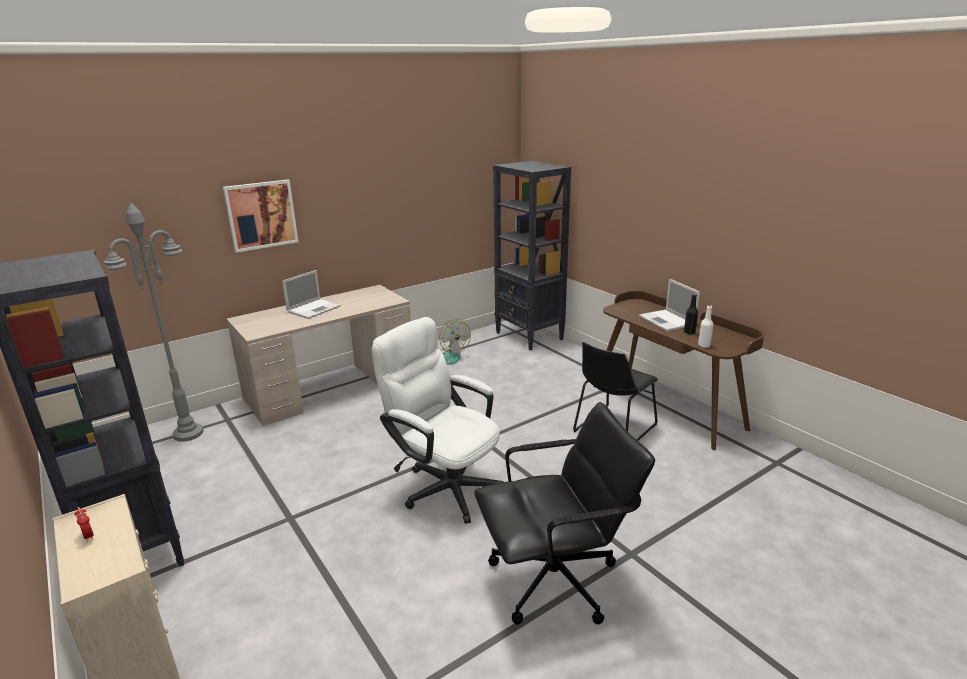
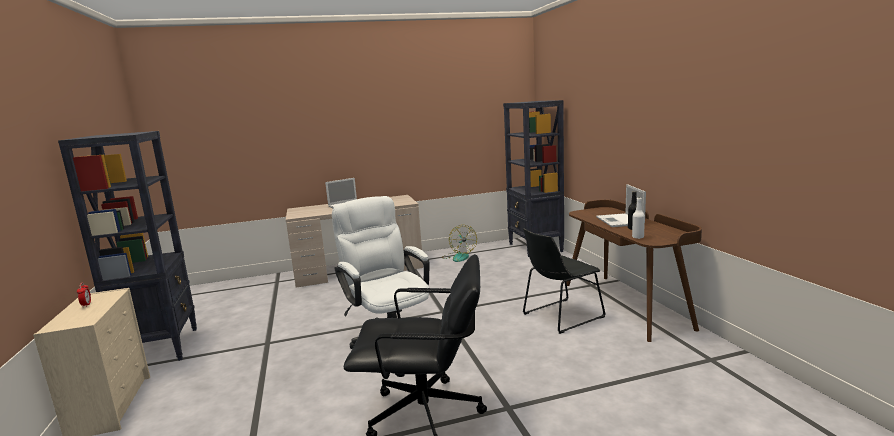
camera: 20 degrees right, 10 degrees down
(188, 434) = (246, 287): grey floor lamp -> none
(261, 215) = (316, 135): picture -> none

